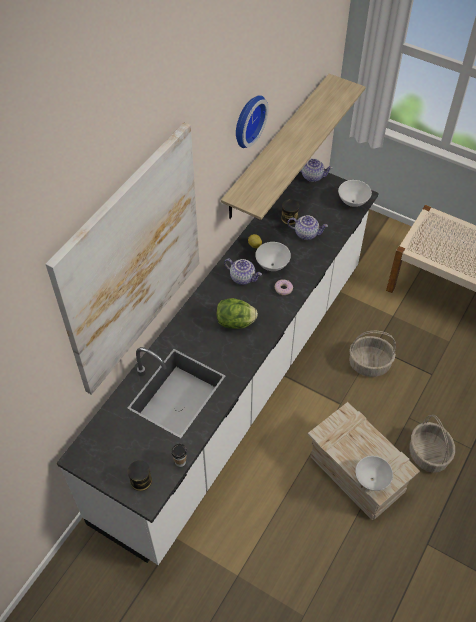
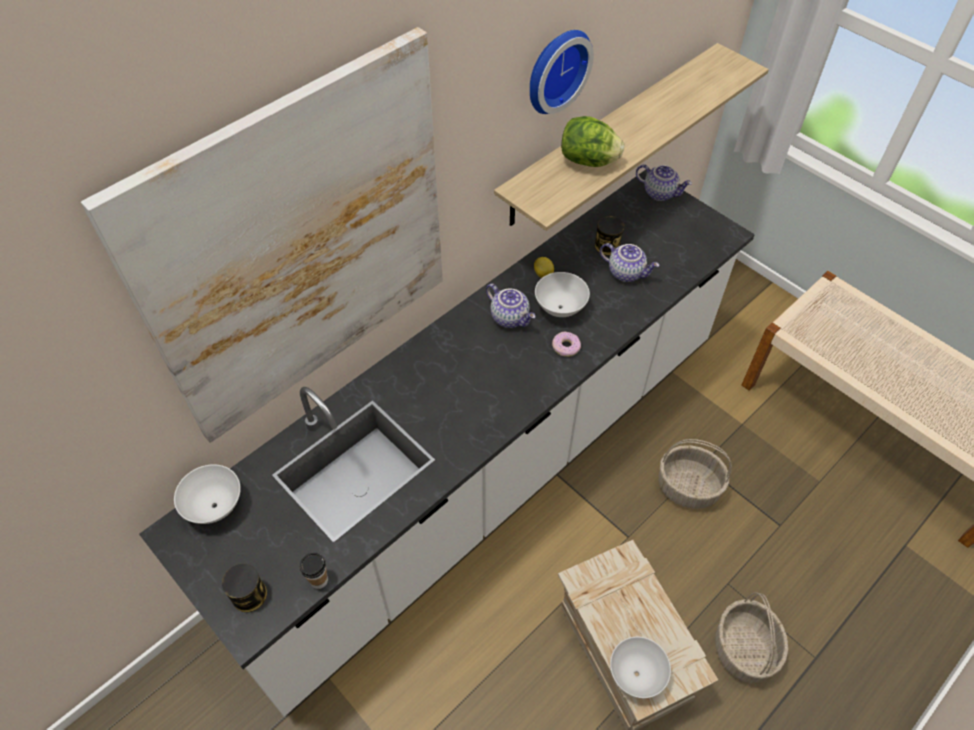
camera: 15 degrees right, 0 degrees up
(235, 322) = (477, 382): lettuce -> lettuce (588, 161)
(353, 202) = (711, 240): white bowl -> white bowl (216, 506)

